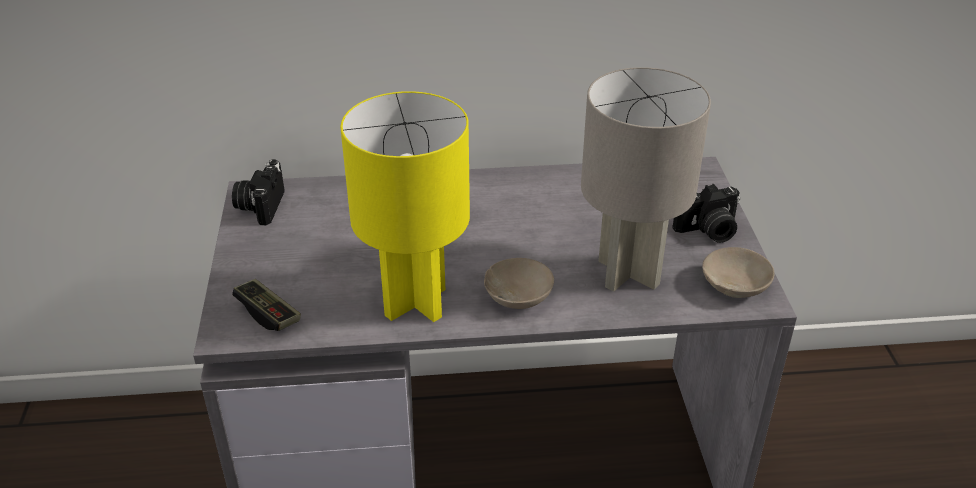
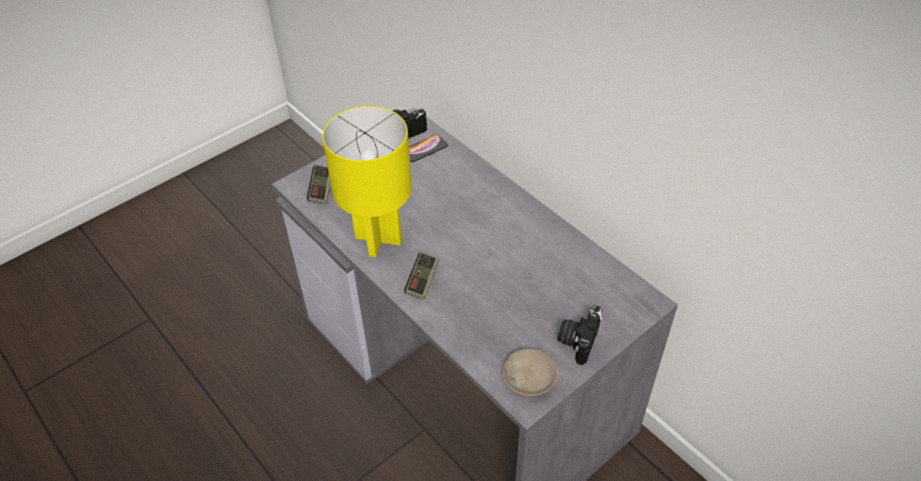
camera: 55 degrees right, 10 degrees up
(312, 204) = (424, 149): none -> phone
(520, 297) = (422, 281): beige bowl -> game controller
(628, 273) = (491, 320): grey table lamp -> none
(708, 231) = (578, 340): camera -> camera turned 75 degrees clockwise

